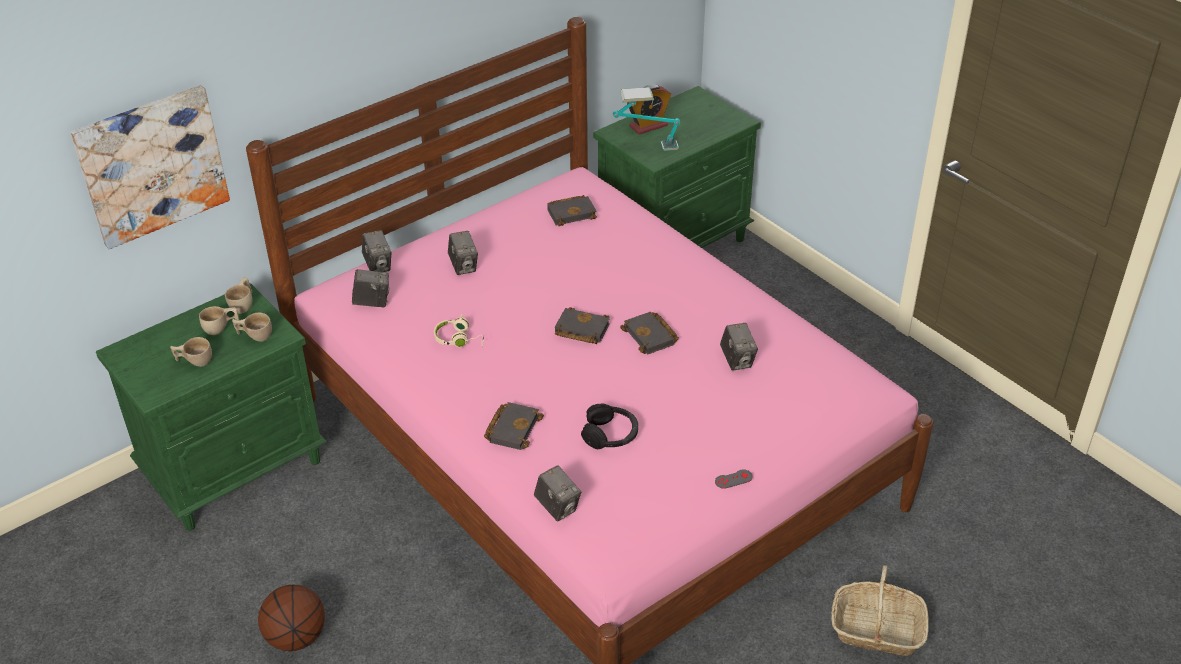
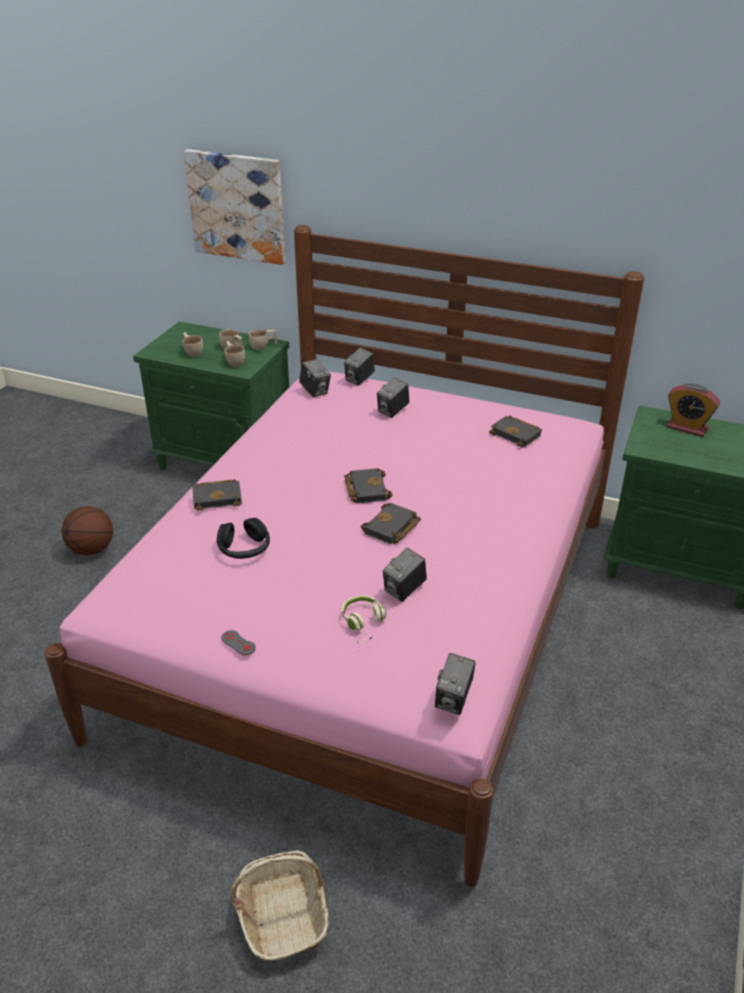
camera: 60 degrees right, 5 degrees down
(459, 339) = (304, 438): beige headphones -> beige headphones (364, 623)
(557, 507) = (141, 552): camera -> camera (453, 699)
(646, 148) = (652, 437): table lamp -> none

